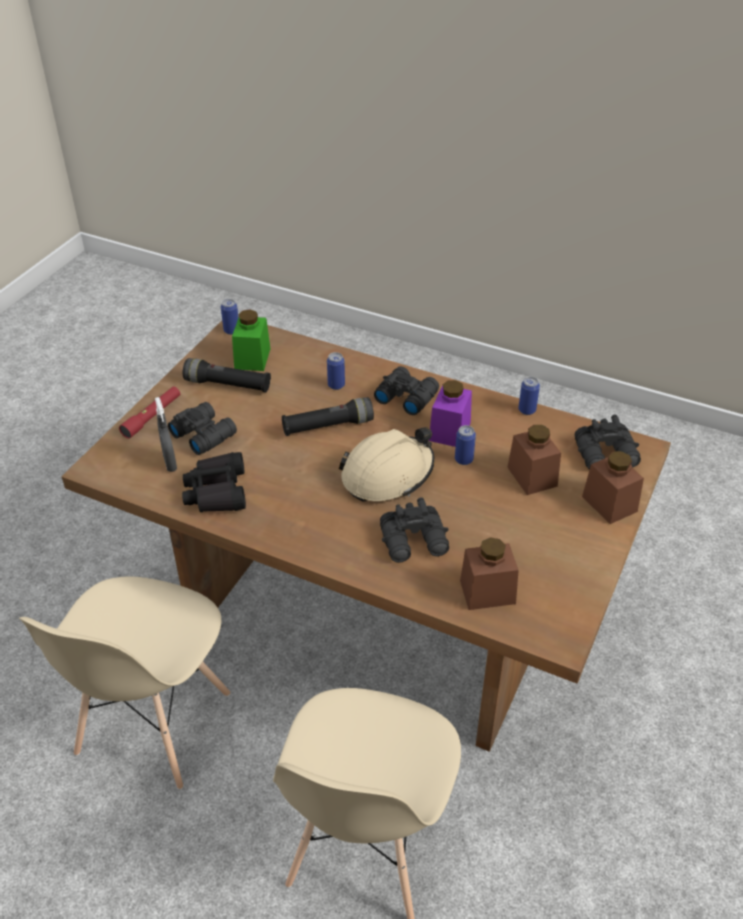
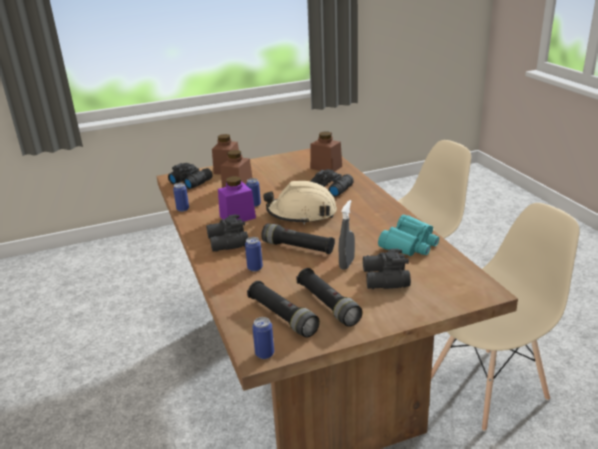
camera: 135 degrees left, 15 degrees down
(152, 416) = (412, 308): red flashlight -> none
(170, 463) = (426, 271): grey spray bottle -> grey spray bottle (346, 264)
(217, 491) = (409, 244): black binoculars -> turquoise binoculars
(252, 358) = (282, 317): green jar -> black flashlight

